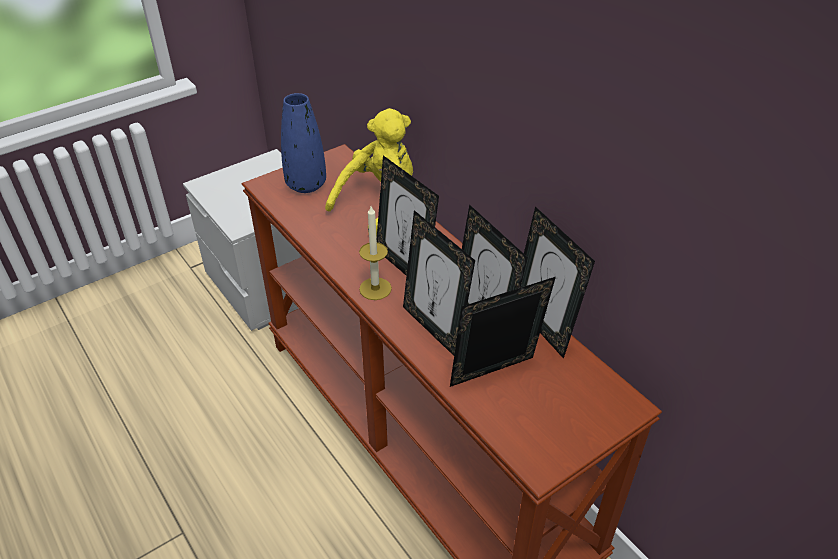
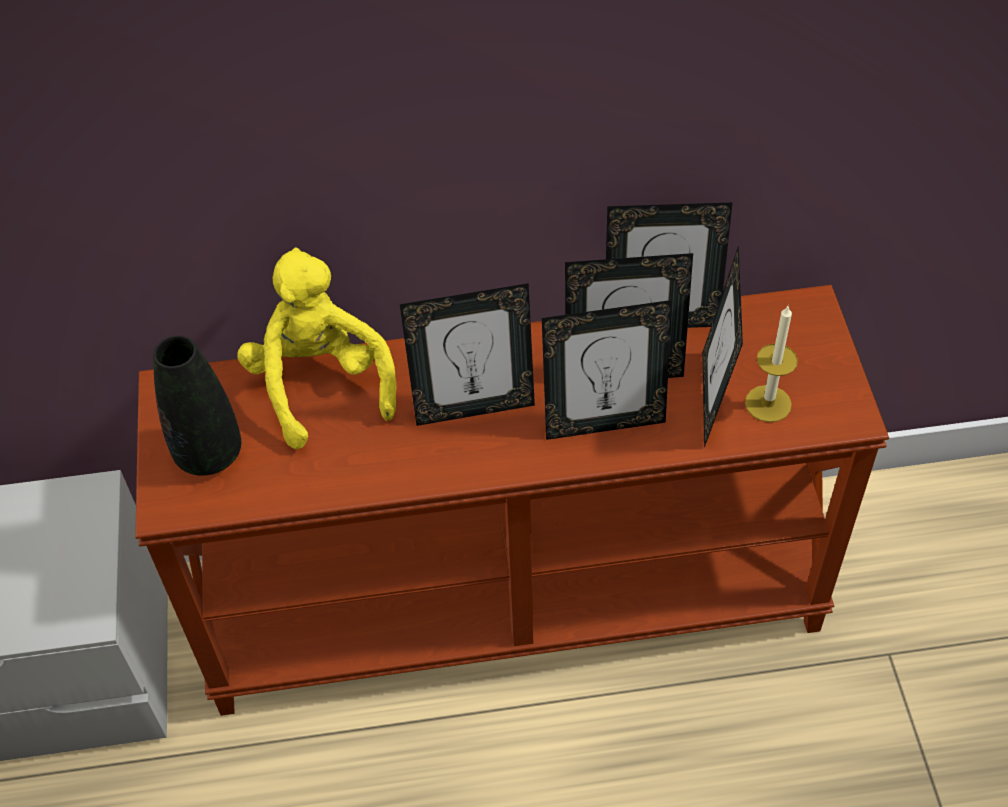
camera: 60 degrees left, 10 degrees up
(306, 185) = (209, 454): blue vase -> black vase
(375, 289) = (494, 455): candle -> candle (768, 403)

